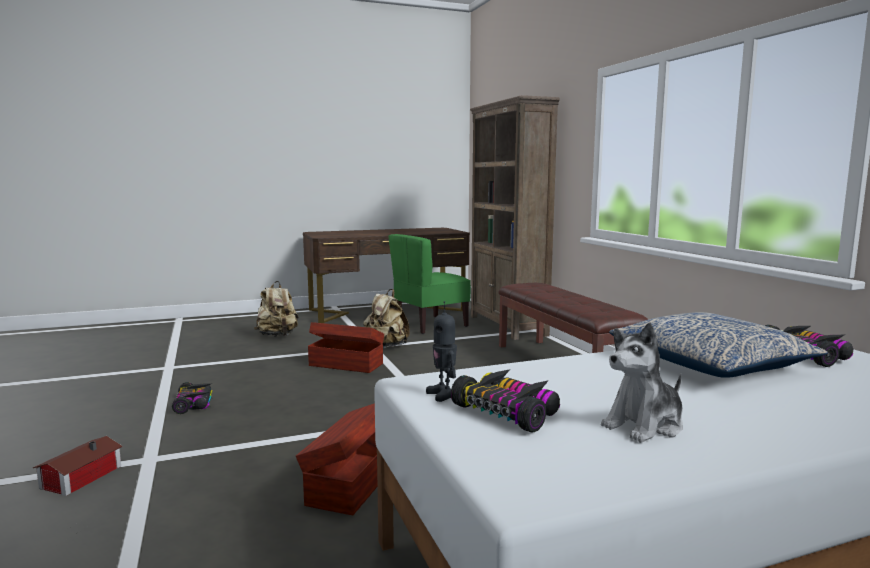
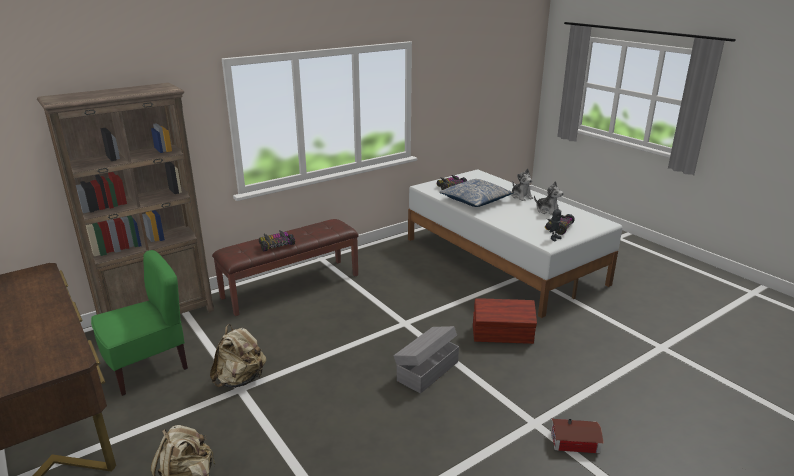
camera: 105 degrees left, 15 degrees up
(194, 404) = (439, 450): toy car -> toy car (276, 245)
(320, 415) = (426, 371): none -> grey storage box
(346, 364) = (304, 391): brown storage box -> none
(430, 325) = (147, 366): green chair -> green chair turned 75 degrees counterclockwise
(774, 414) = (521, 196): none -> plush toy

